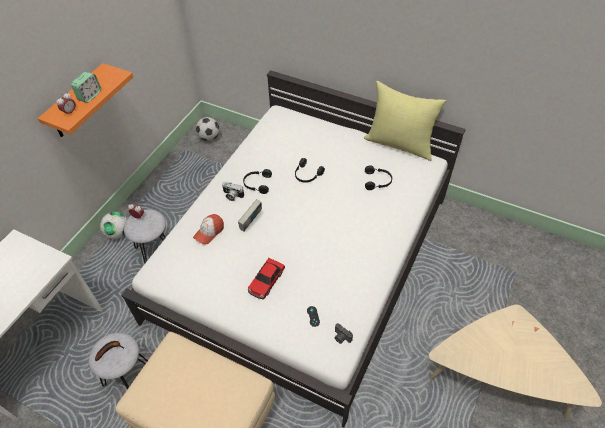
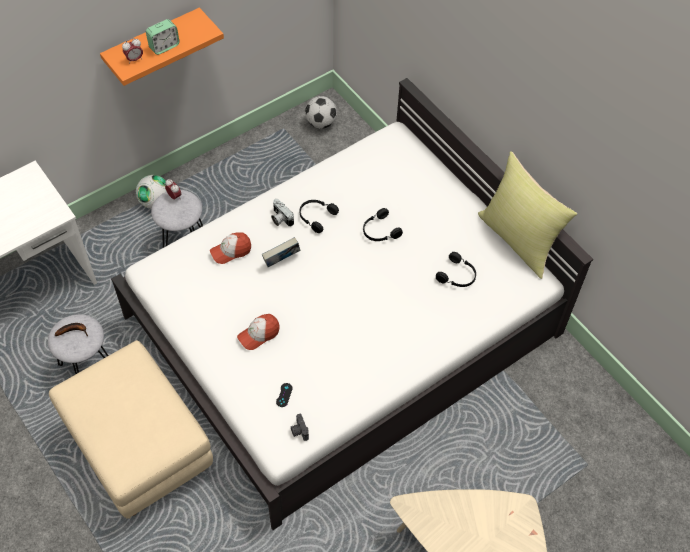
camera: 25 degrees right, 5 degrees up
(266, 281) = (259, 334): toy car -> cap

